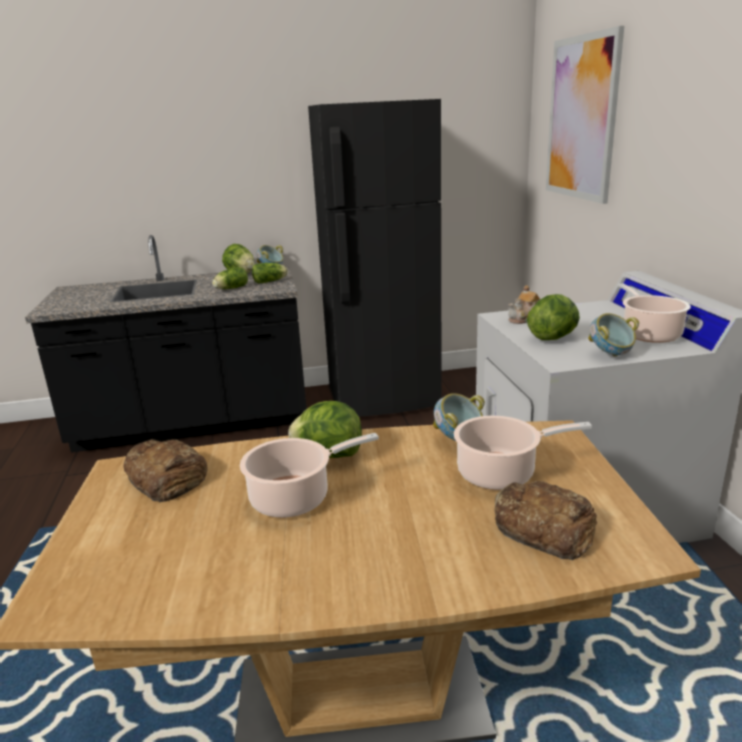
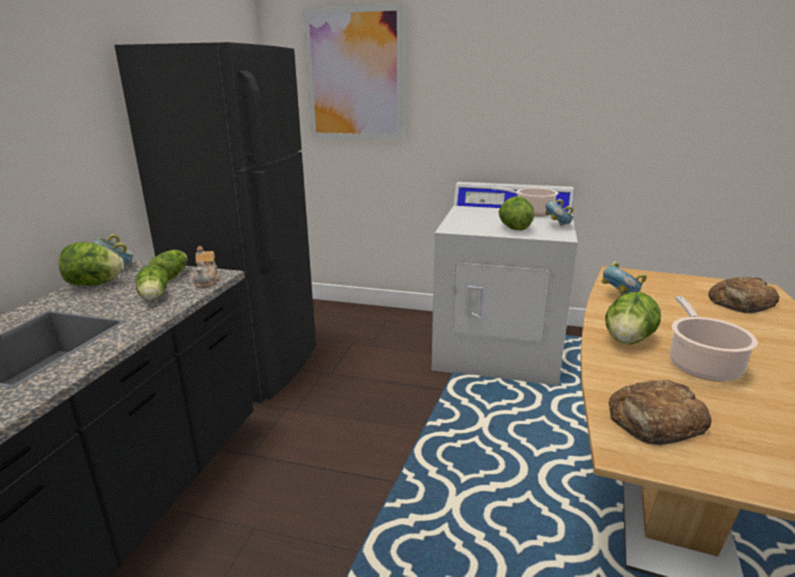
camera: 65 degrees left, 0 degrees up
(501, 473) = (672, 297): cooking pot -> none
(524, 319) = (467, 226): teapot -> teapot (207, 281)

